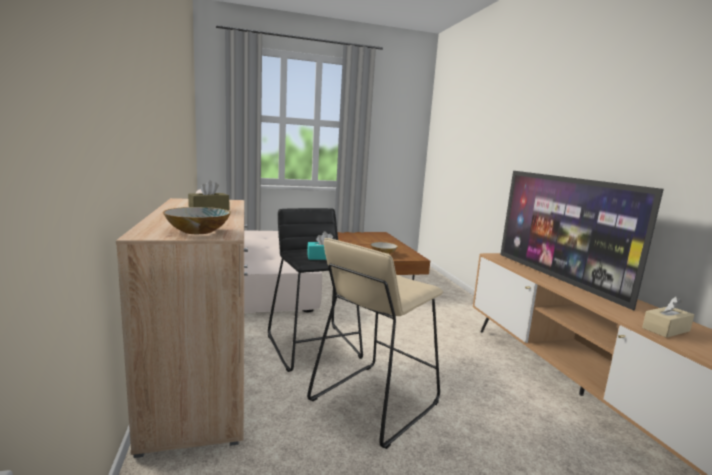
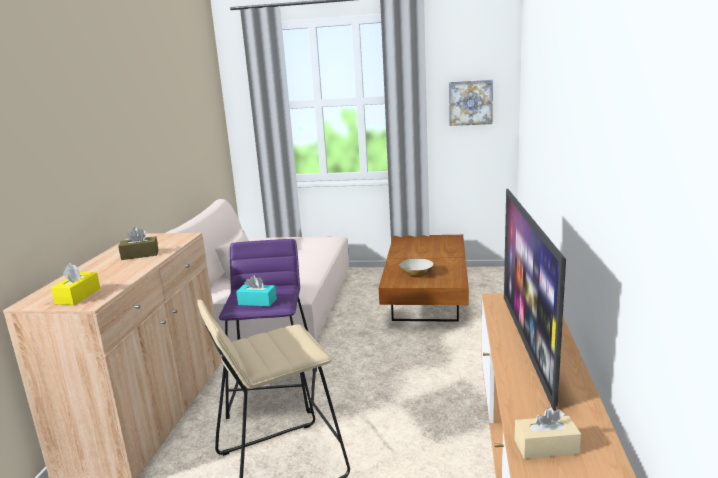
camera: 25 degrees right, 5 degrees up
(198, 231) = (78, 296): bowl -> yellow tissue box
(314, 346) = (274, 392): black stool -> purple stool
(397, 134) = (470, 102): none -> picture

